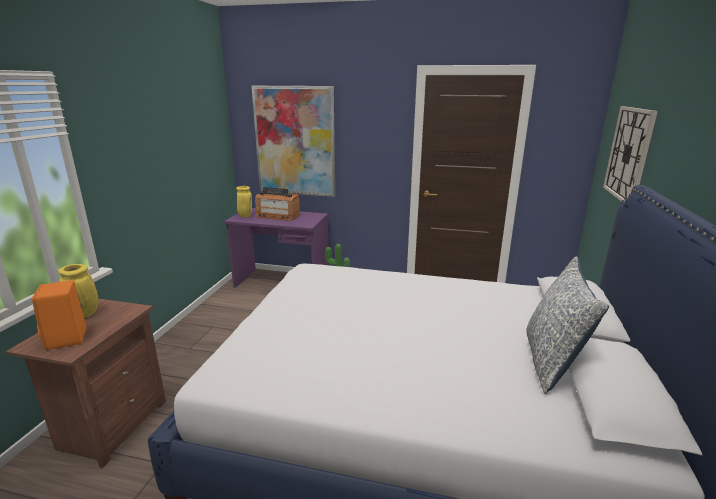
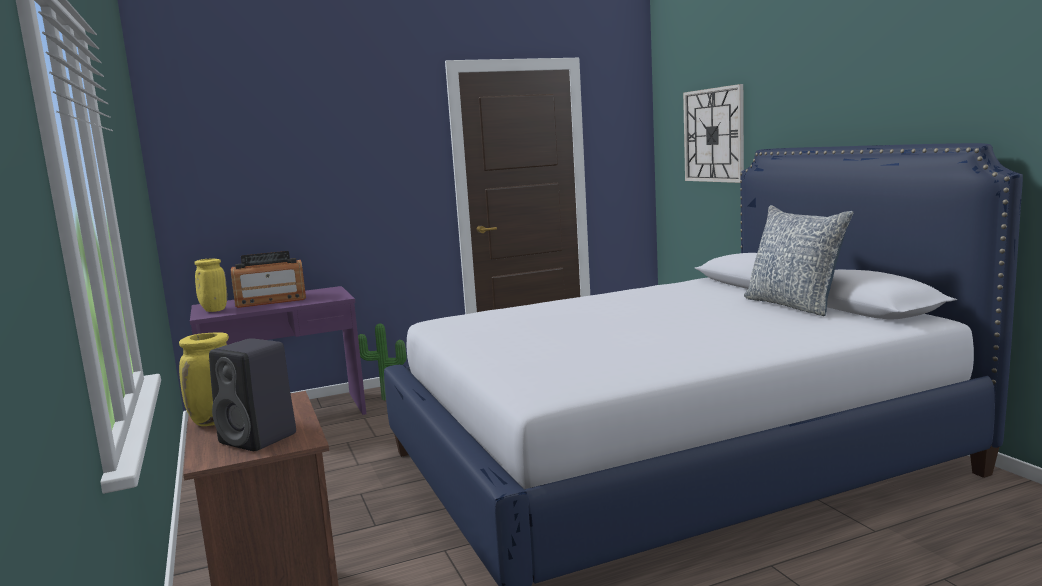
camera: 35 degrees left, 10 degrees down
(67, 339) = (260, 439): orange speaker -> black speaker
(295, 142) = (273, 181): picture -> none

